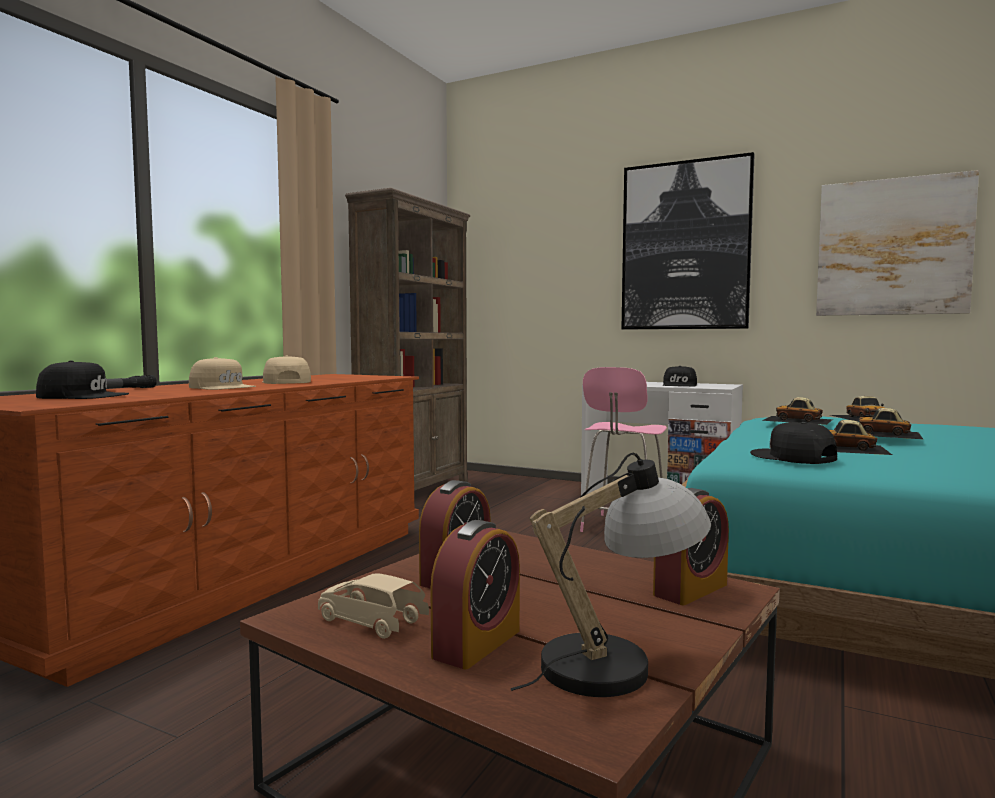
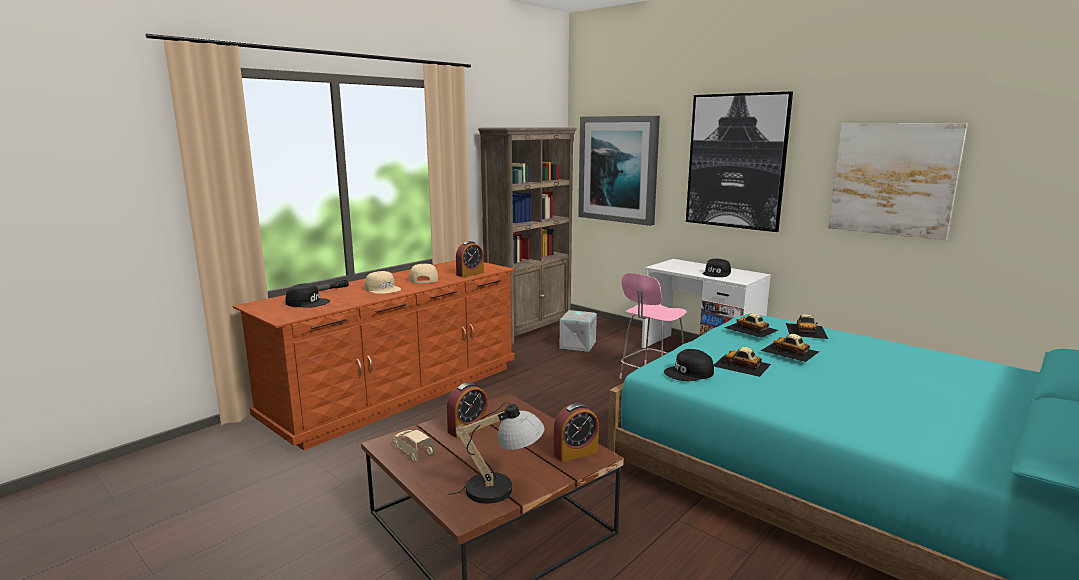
camera: 15 degrees right, 10 degrees up
(477, 643) = (450, 469): alarm clock -> alarm clock (470, 274)
(492, 501) = (577, 344): none -> grey storage box
(522, 272) = (618, 169): none -> picture
(792, 457) = (689, 373): black cap -> black cap turned 90 degrees counterclockwise

